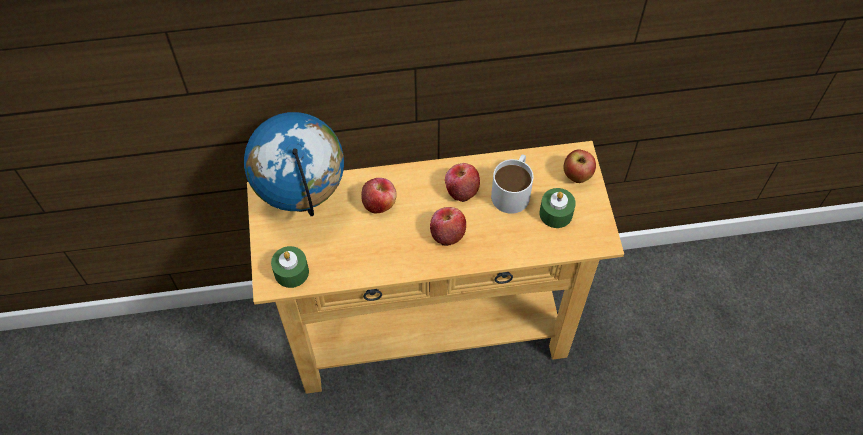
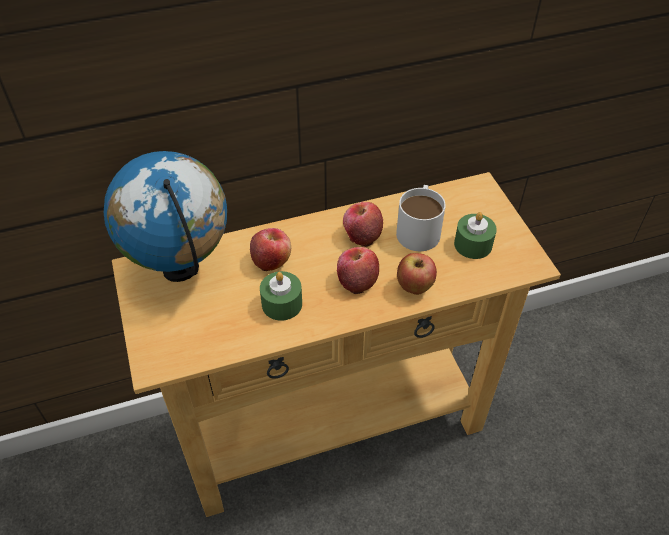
camera: 10 degrees left, 10 degrees down
(291, 272) = (178, 348): green candle -> green candle (282, 304)
(577, 176) = (484, 206): apple -> apple (414, 287)

